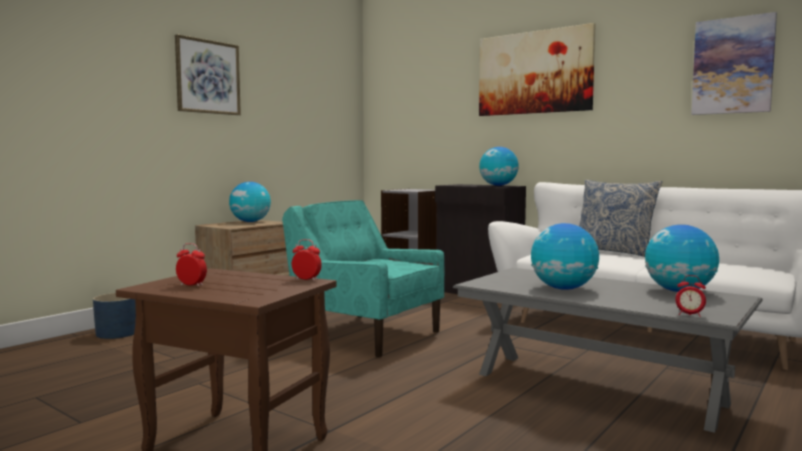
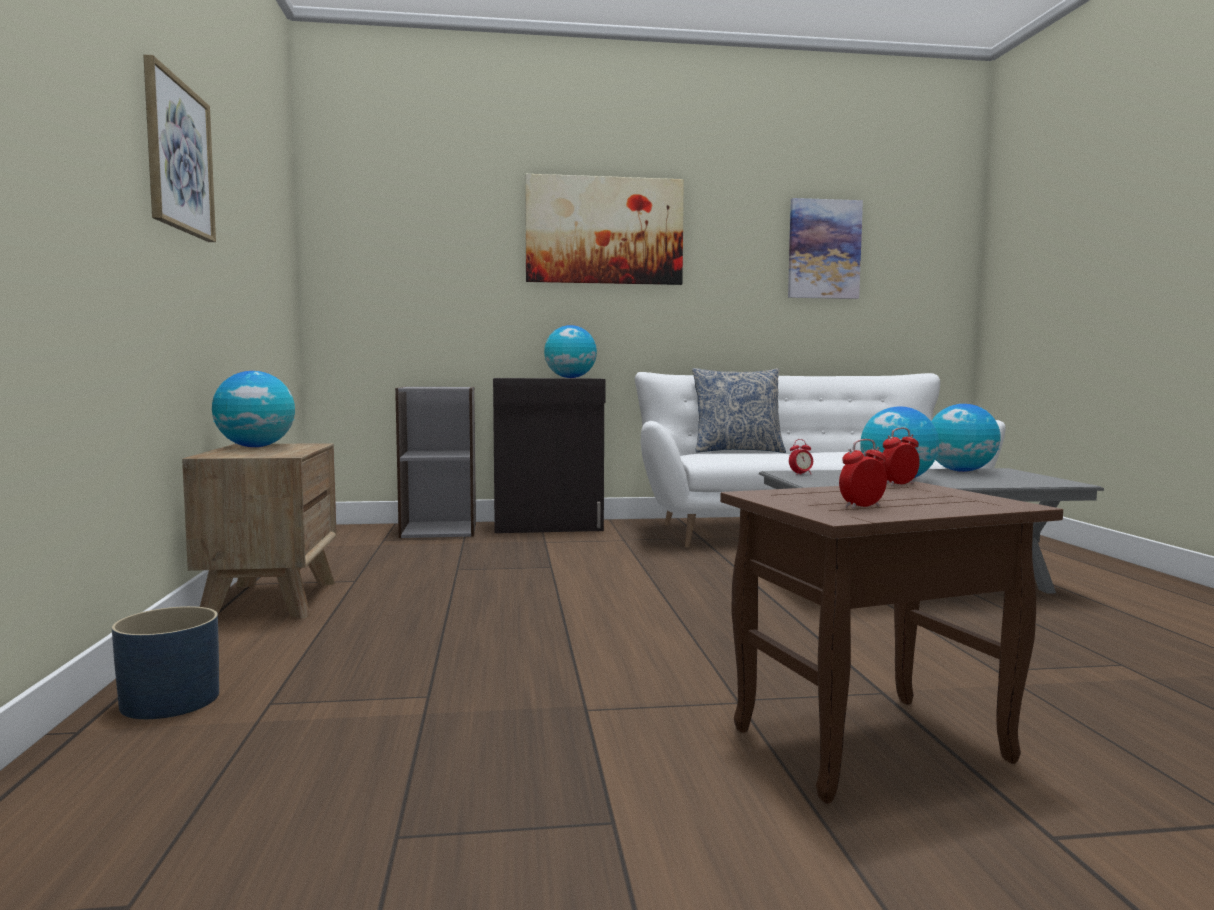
camera: 45 degrees left, 0 degrees up
(367, 334) = (581, 594): turquoise armchair -> none
(689, 315) = (1052, 484): alarm clock -> alarm clock (800, 474)

